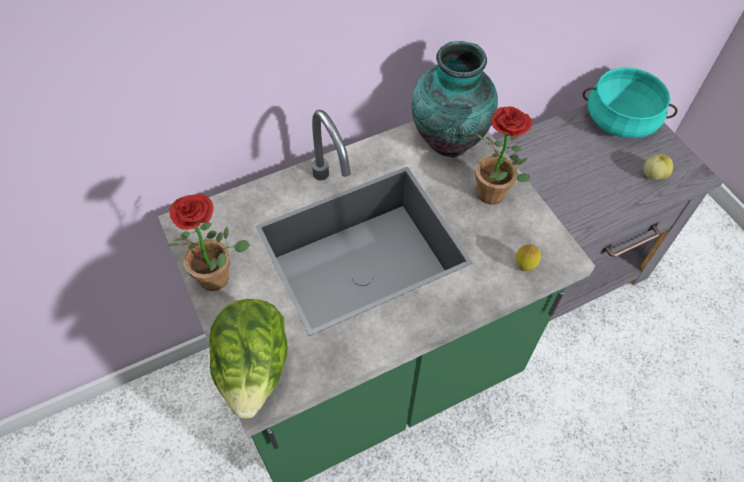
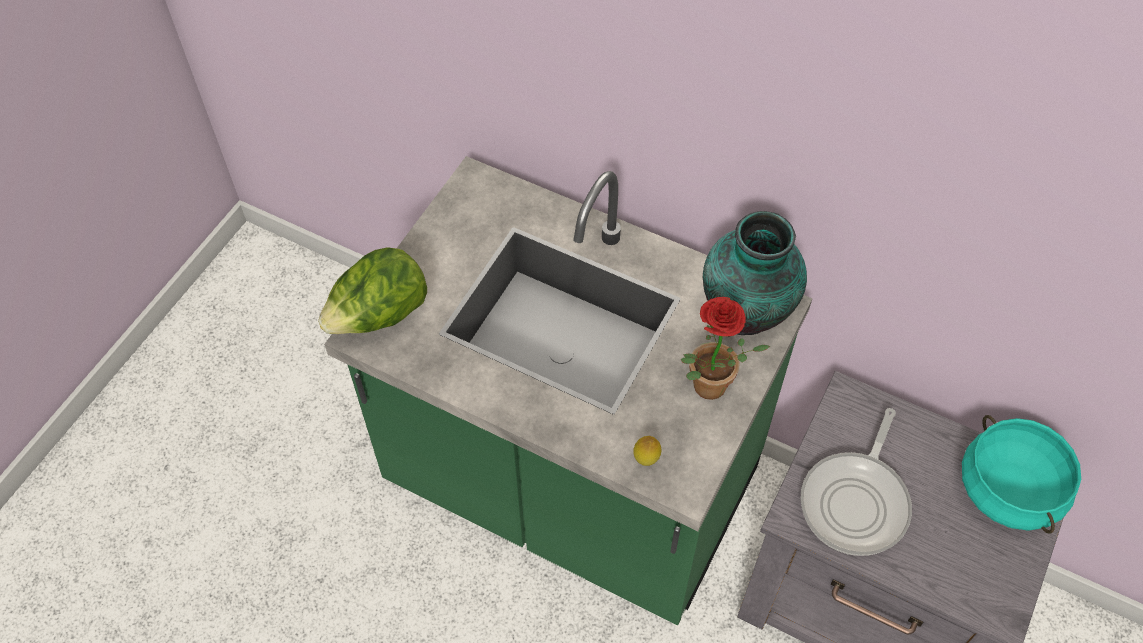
camera: 55 degrees right, 0 degrees up
(221, 277) = (443, 238): potted plant -> none
(581, 193) = (856, 501): none -> frying pan
(653, 175) = (955, 565): apple -> none

